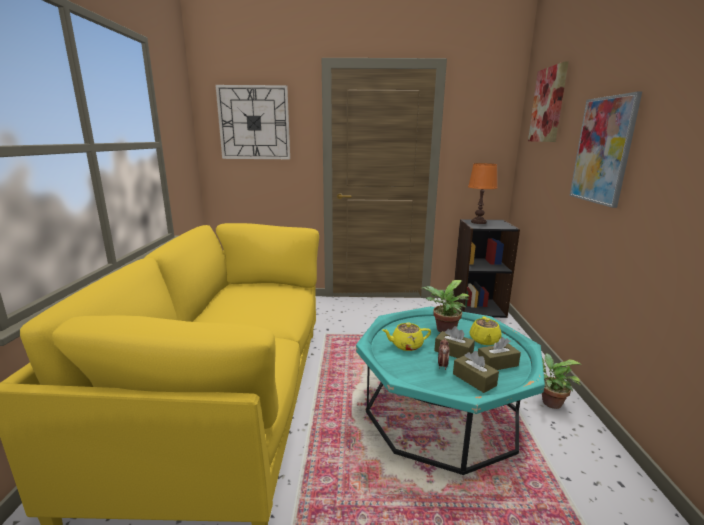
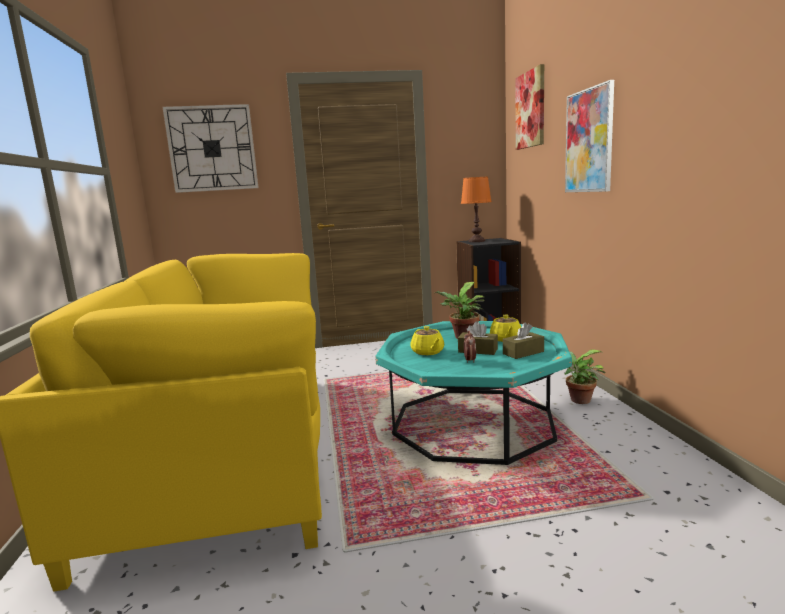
camera: 10 degrees left, 5 degrees down
(406, 345) = (428, 352): yellow teapot -> yellow teapot turned 90 degrees counterclockwise
(474, 380) = (504, 365): brown tissue box -> none

